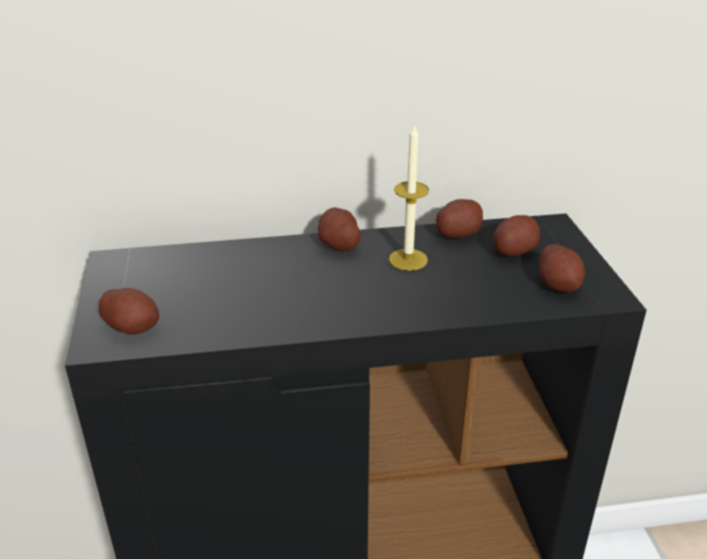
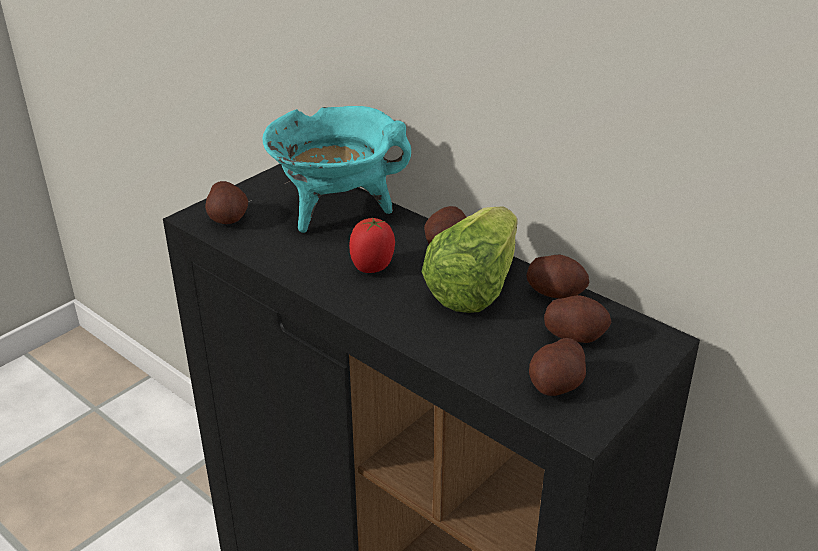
camera: 50 degrees right, 0 degrees up
(215, 268) = (336, 211): none -> turquoise cooking pot
(321, 288) = (373, 267): none -> tomato
(408, 259) = (473, 286): candle -> lettuce

